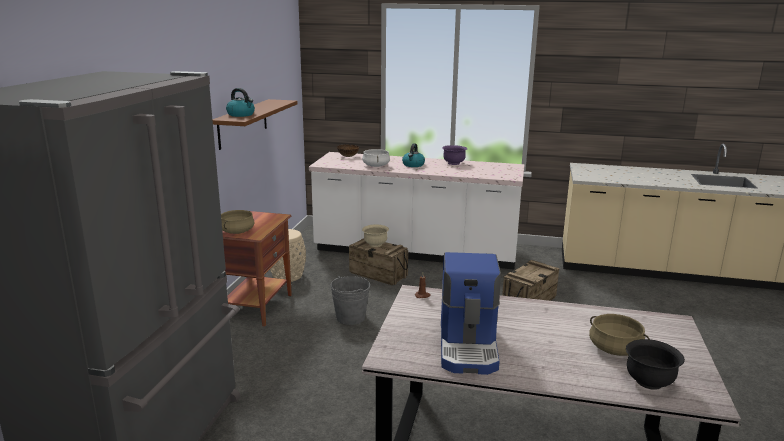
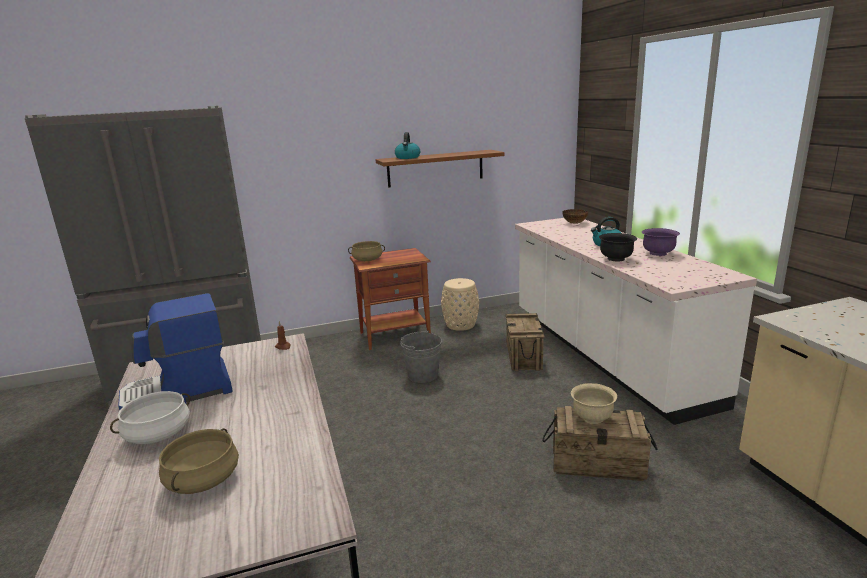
camera: 60 degrees right, 0 degrees up
(375, 165) = (568, 236): white cooking pot -> white cooking pot (158, 434)
(375, 244) = (525, 322): beige bowl -> beige bowl (592, 418)
(649, 382) = (115, 523): black bowl -> black bowl (616, 259)

